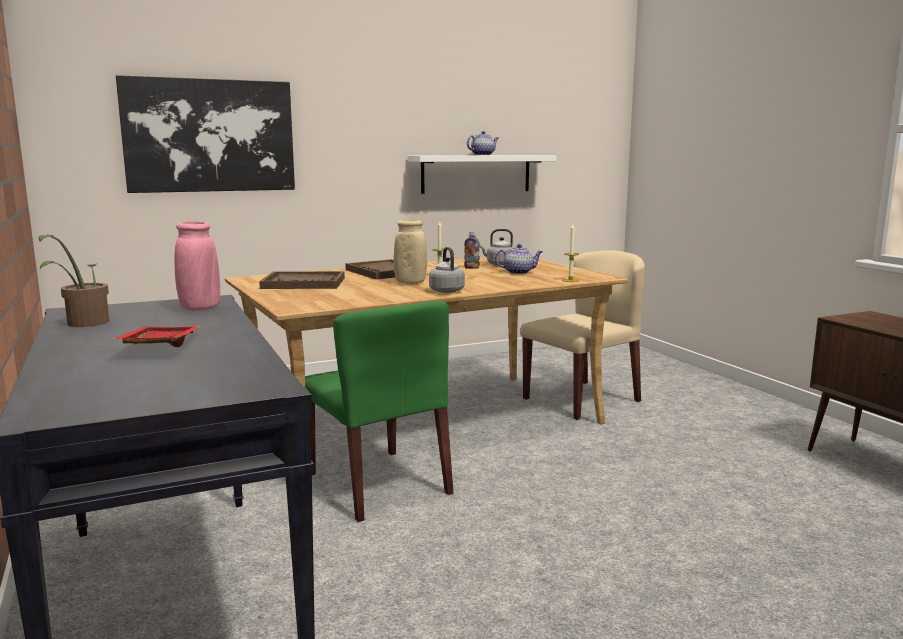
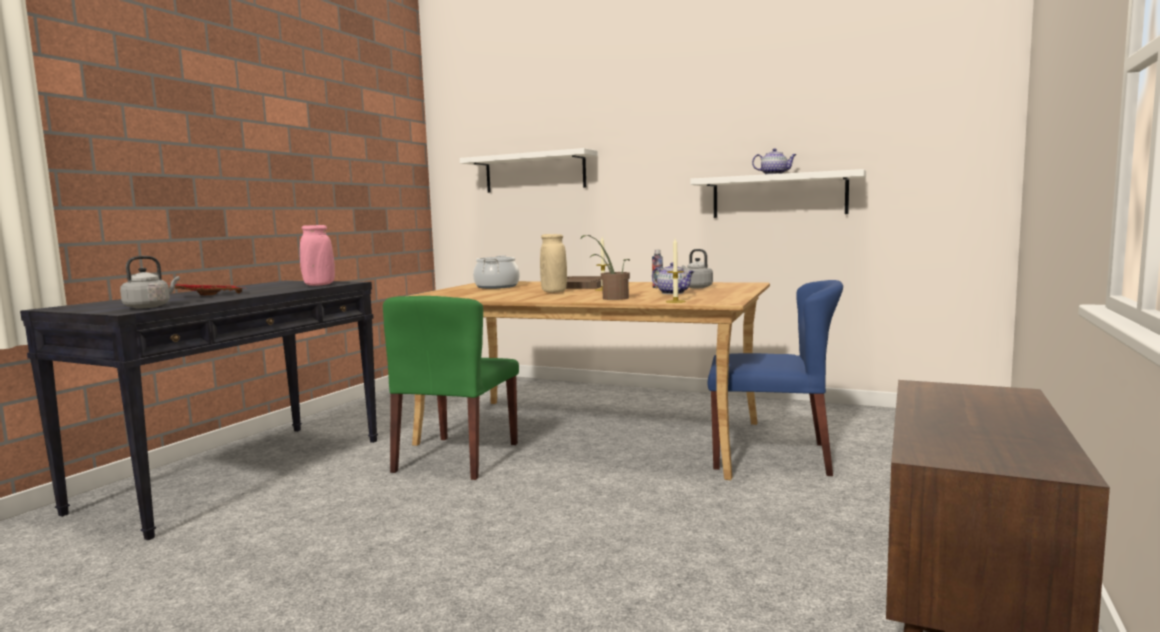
camera: 50 degrees right, 5 degrees down
(83, 324) = (252, 286): potted plant -> potted plant (611, 298)
(210, 136) = (534, 172): picture -> white shelf
(304, 283) = (497, 286): brown tray -> cooking pot
(446, 290) = (542, 298): grey kettle -> grey kettle (150, 306)
(582, 399) = (771, 456): beige chair -> blue chair

